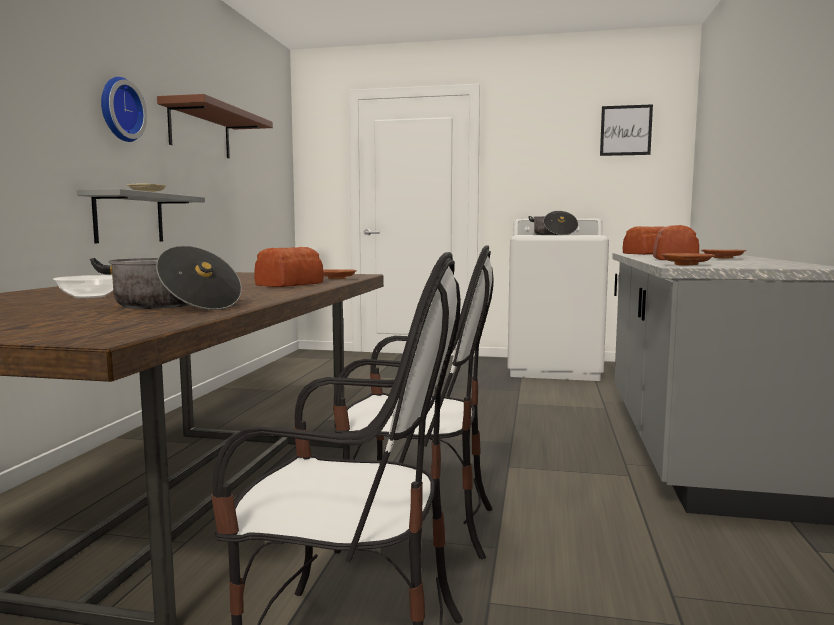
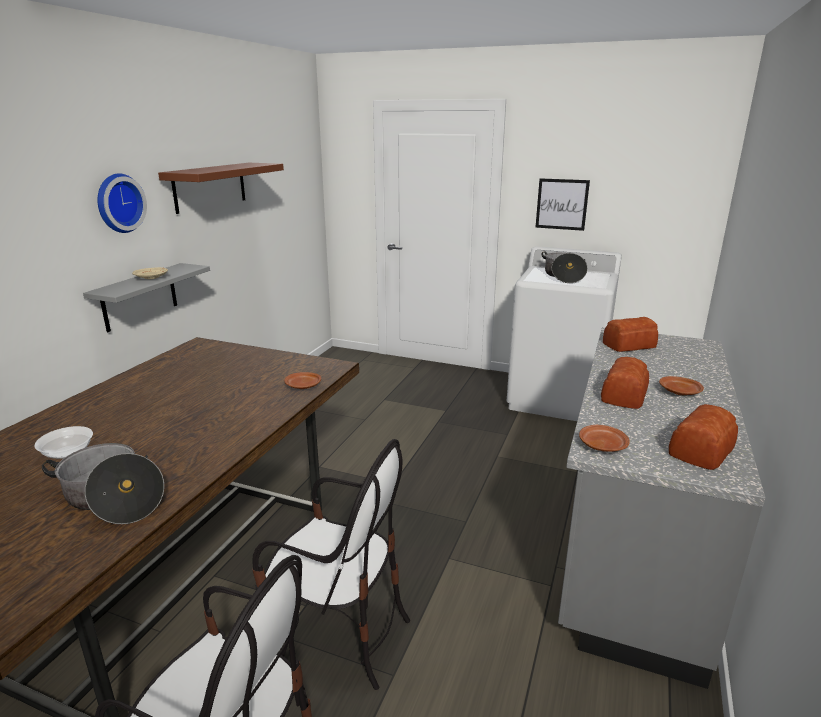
camera: 10 degrees right, 15 degrees up
(288, 284) = (248, 410): bread -> bread (699, 451)
(625, 130) = (659, 158): picture -> picture (562, 204)

